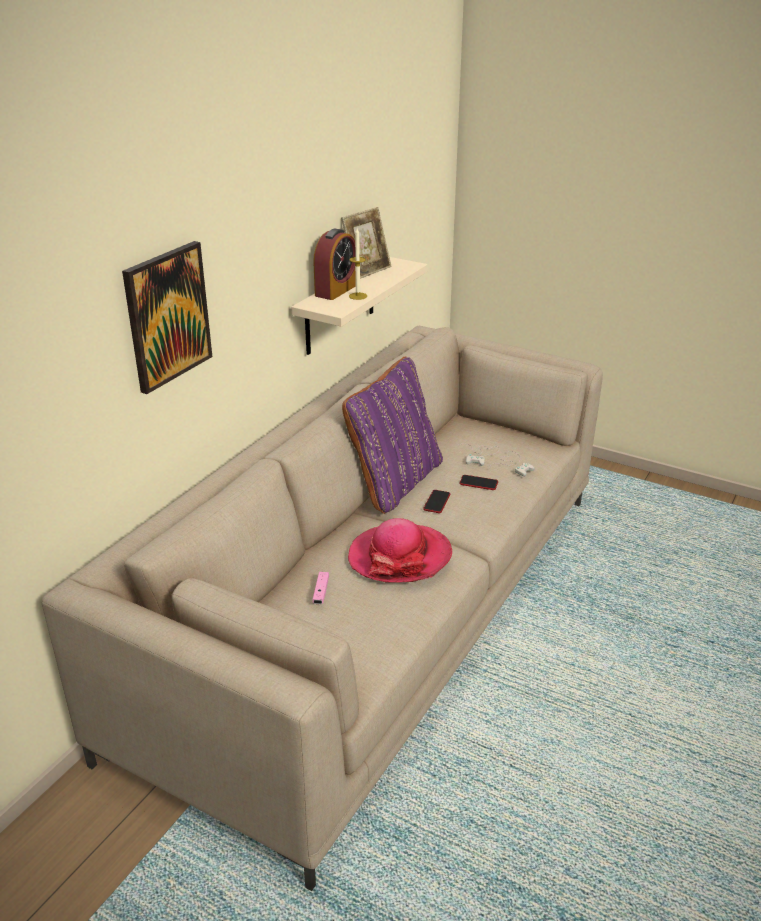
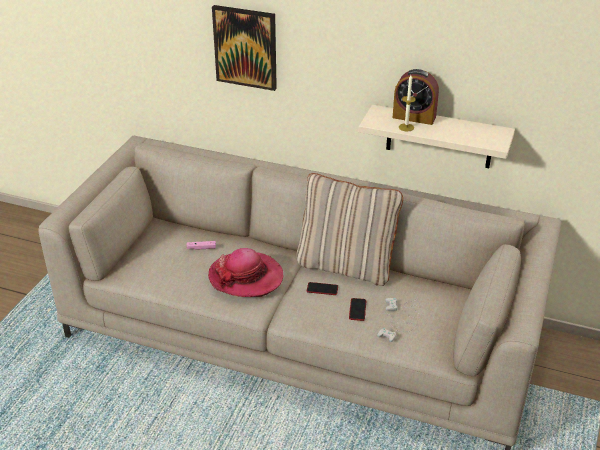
camera: 80 degrees right, 5 degrees up
(367, 271) = (466, 125): picture frame -> none
(394, 482) = (346, 265): purple pillow -> beige pillow

